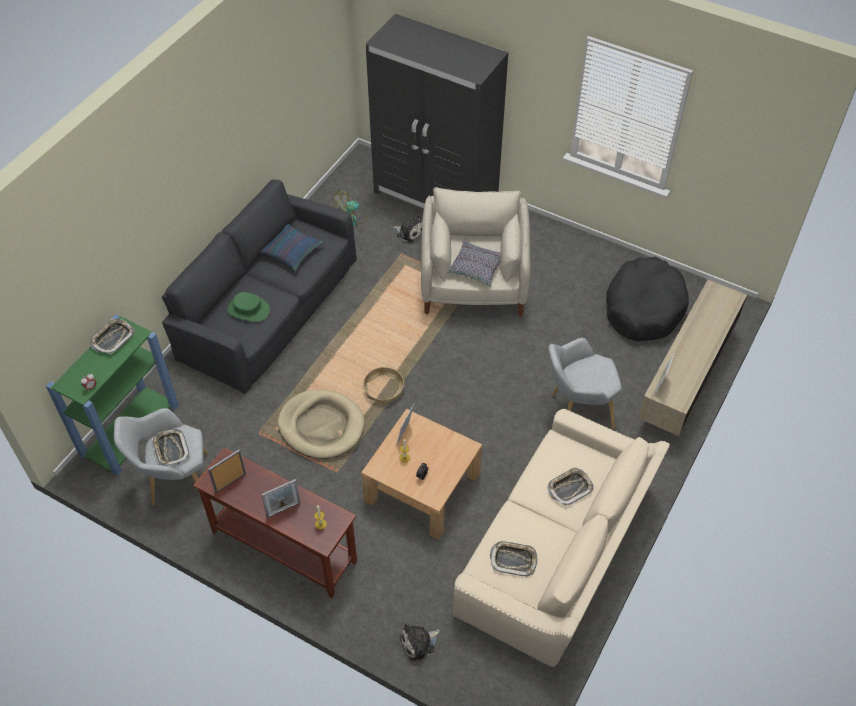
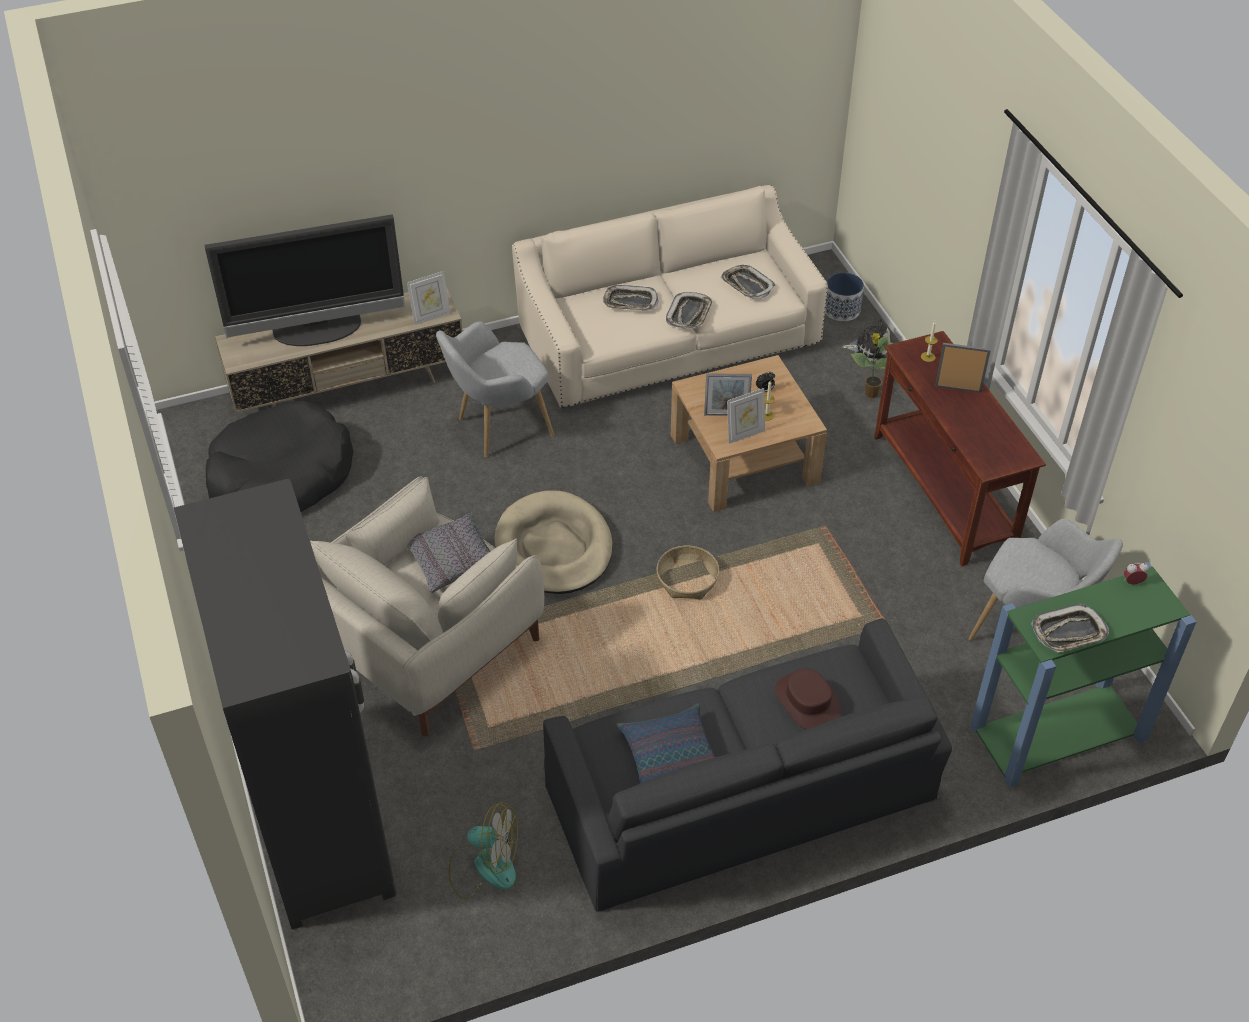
camera: 140 degrees left, 5 degrees down
(171, 449) = (1038, 567): tray -> tray (689, 314)
(230, 482) = (1000, 443): picture frame -> picture frame (726, 414)
(248, 310) = (807, 702): green hat -> brown hat
(321, 426) = (801, 585): beige dog bed -> beige dog bed (554, 547)
(387, 598) = (870, 394): none -> potted plant
(409, 233) = (426, 776): plush toy -> none
(469, 670) = (841, 310): none -> planter
(577, 410) = (498, 428): grey armchair -> grey armchair turned 120 degrees clockwise
(704, 333) = (318, 331): none -> television

